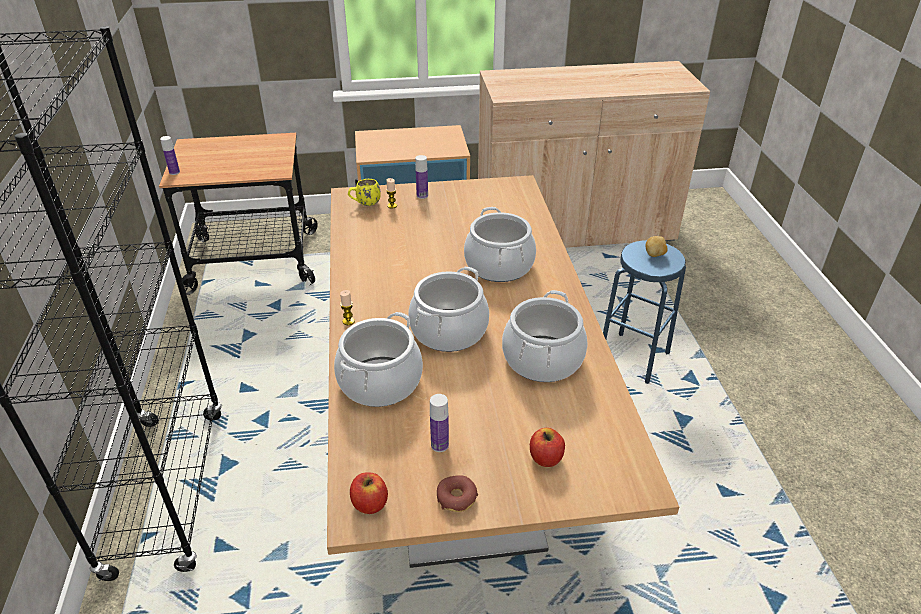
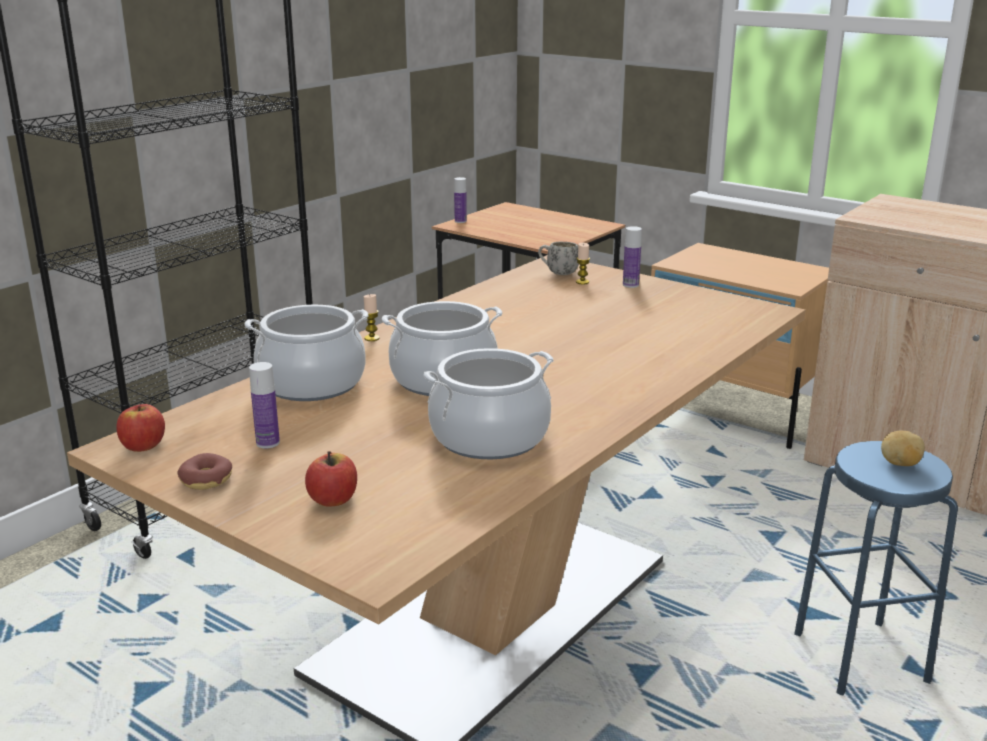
camera: 45 degrees right, 15 degrees down
(365, 204) = (557, 273): yellow mug -> white mug
(499, 266) = (599, 358): cooking pot -> none

